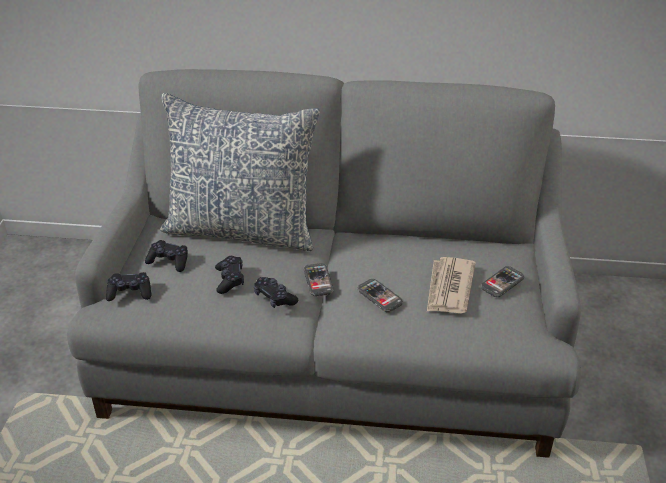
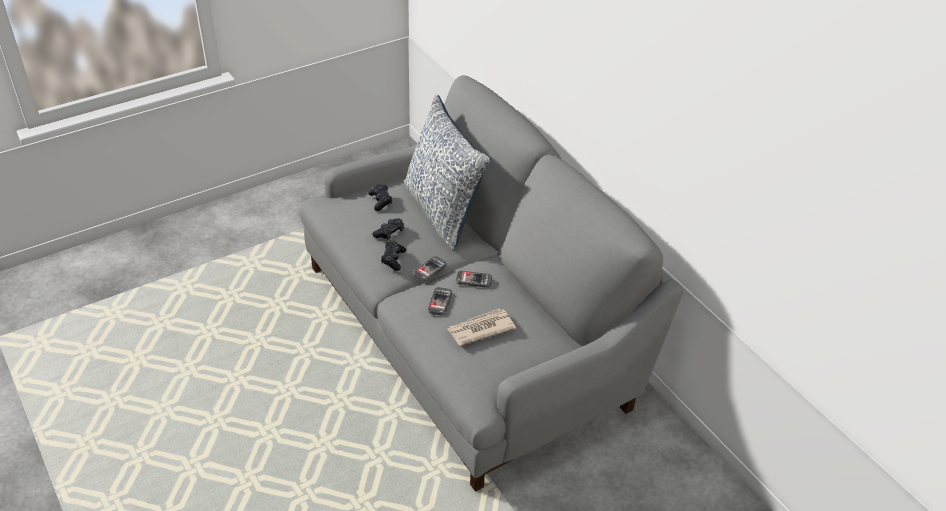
camera: 50 degrees right, 5 degrees up
(130, 292) = (341, 203): black game controller -> none
(502, 283) = (514, 352): phone -> phone (473, 280)

